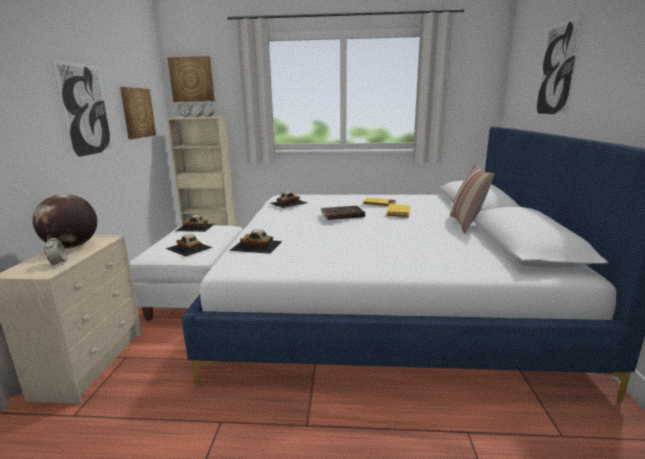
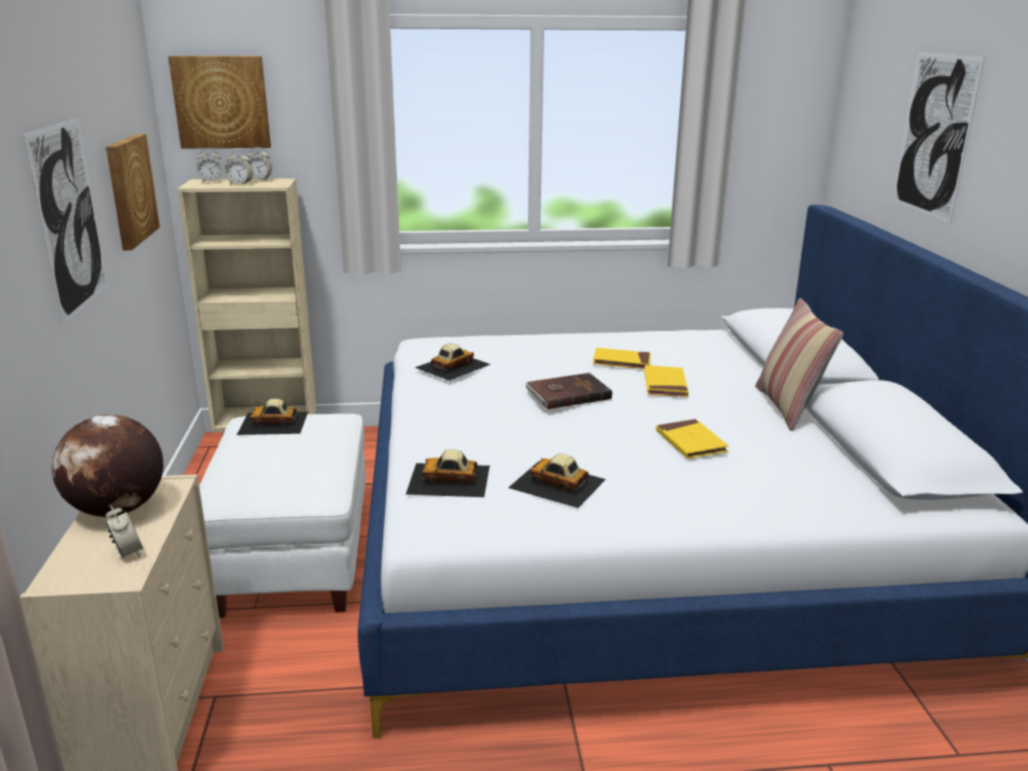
camera: 10 degrees left, 5 degrees up
(189, 248) = (292, 477): toy car -> toy car (557, 483)
(401, 236) = (691, 442): none -> yellow book

